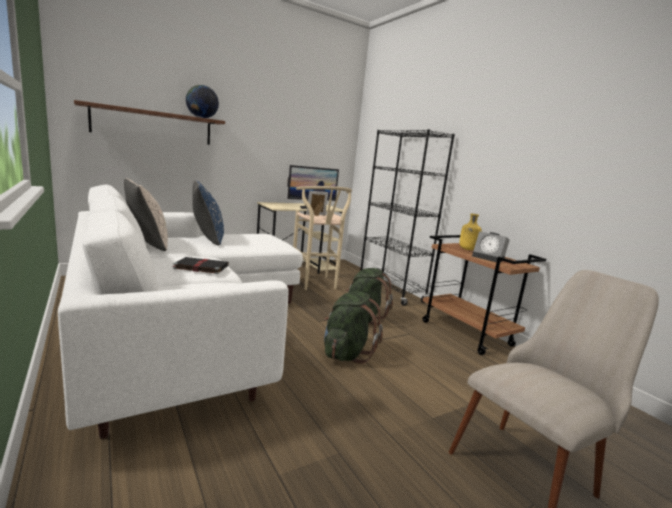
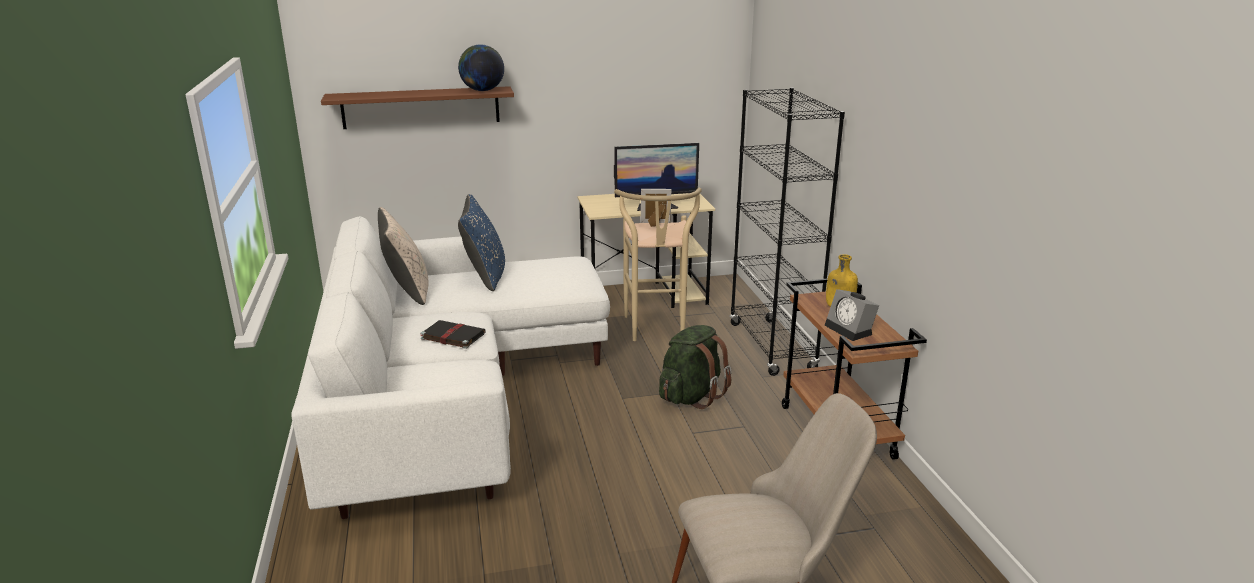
camera: 20 degrees right, 10 degrees up
(346, 353) = (631, 450): green backpack -> none

